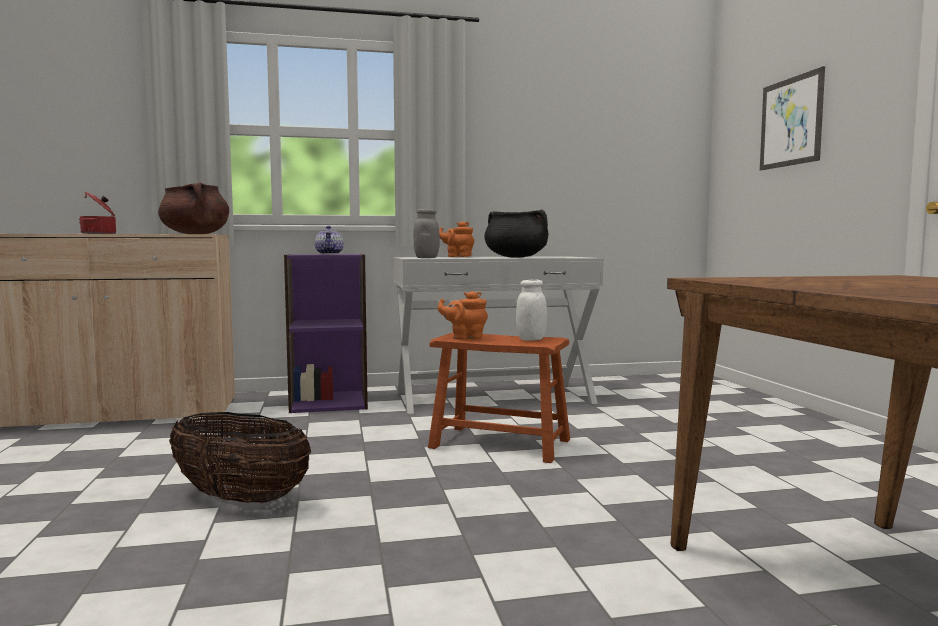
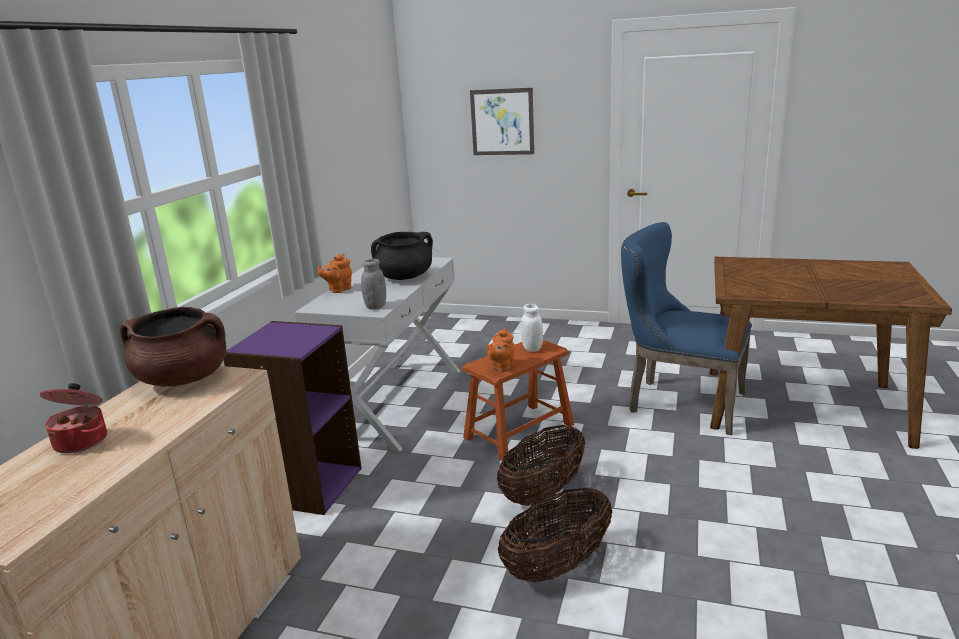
camera: 60 degrees left, 15 degrees up
(330, 254) = (282, 336): teapot -> none
(380, 472) = (543, 492): none -> basket
(718, 512) = (678, 403): none -> blue chair

